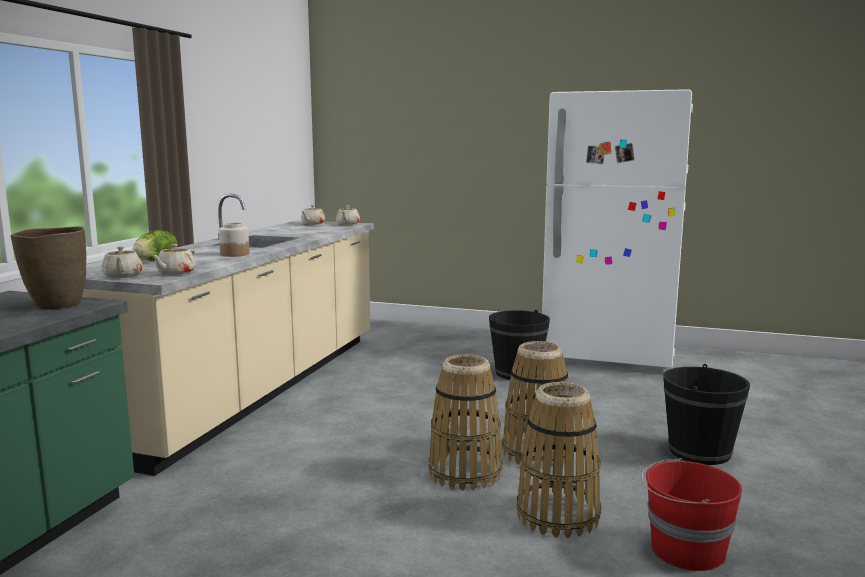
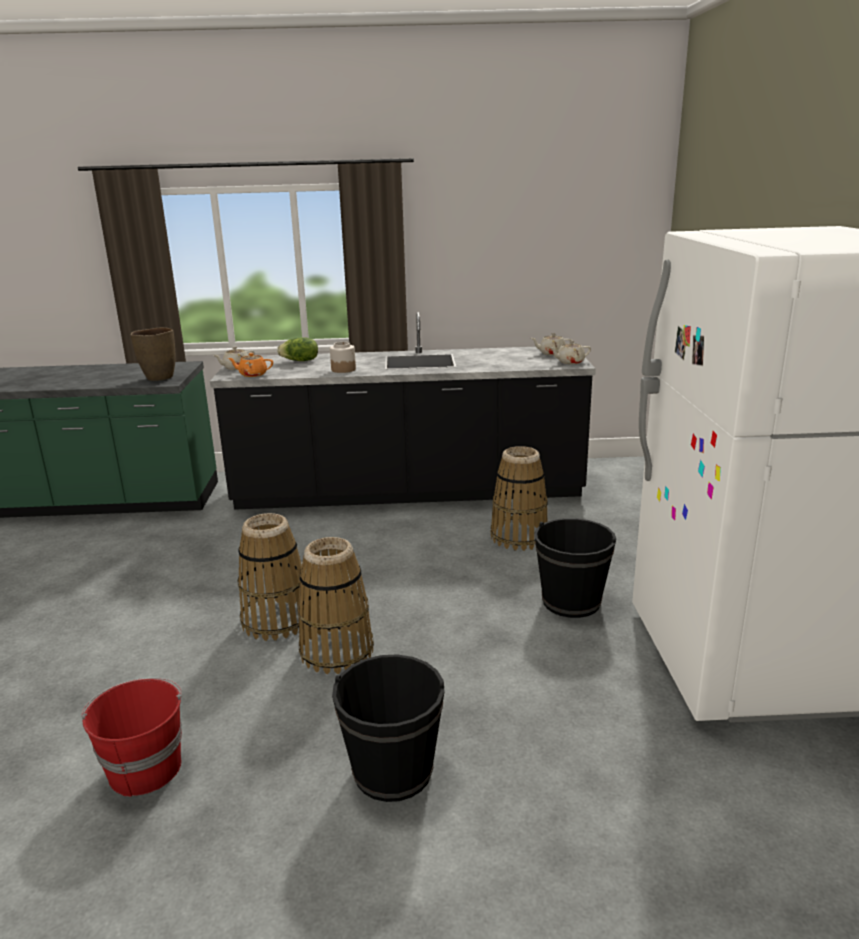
camera: 70 degrees right, 10 degrees up
(175, 273) = (252, 374): beige teapot -> orange teapot
(256, 389) = (408, 491): beige counter -> black counter
(558, 515) = (205, 683): basket -> basket (519, 537)

